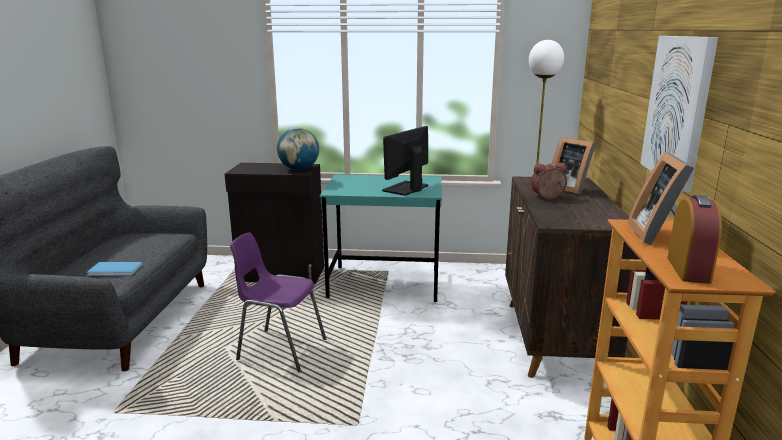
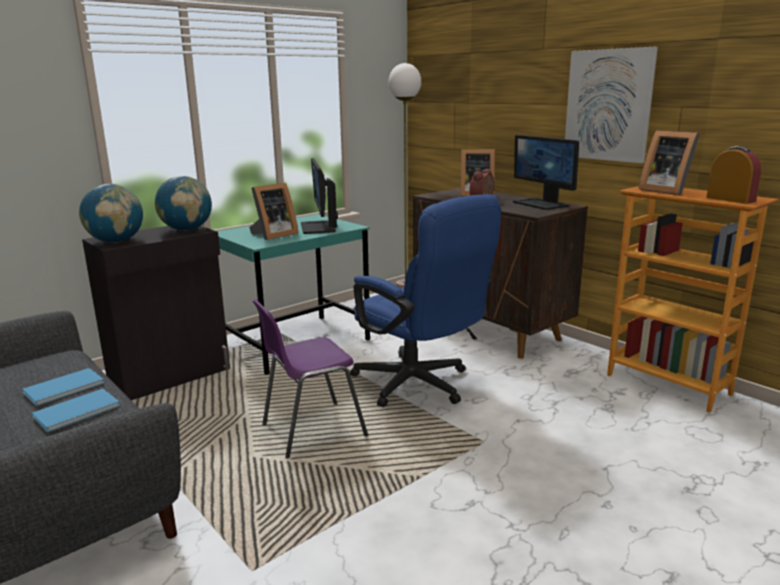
camera: 45 degrees left, 0 degrees up
(139, 255) = (66, 387): none -> blue book
(246, 168) = (116, 241): none -> globe
(360, 187) = (273, 235): none -> picture frame
(400, 356) = (419, 386): none -> blue office chair
(597, 215) = (541, 204): none -> monitor

